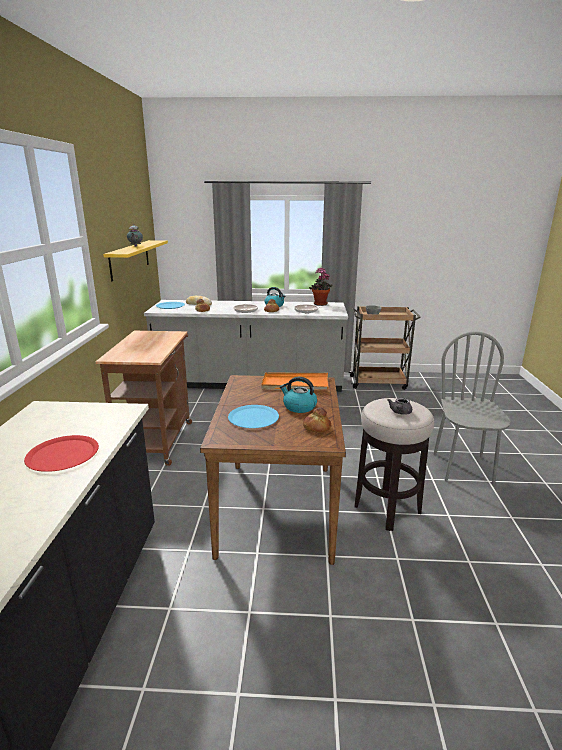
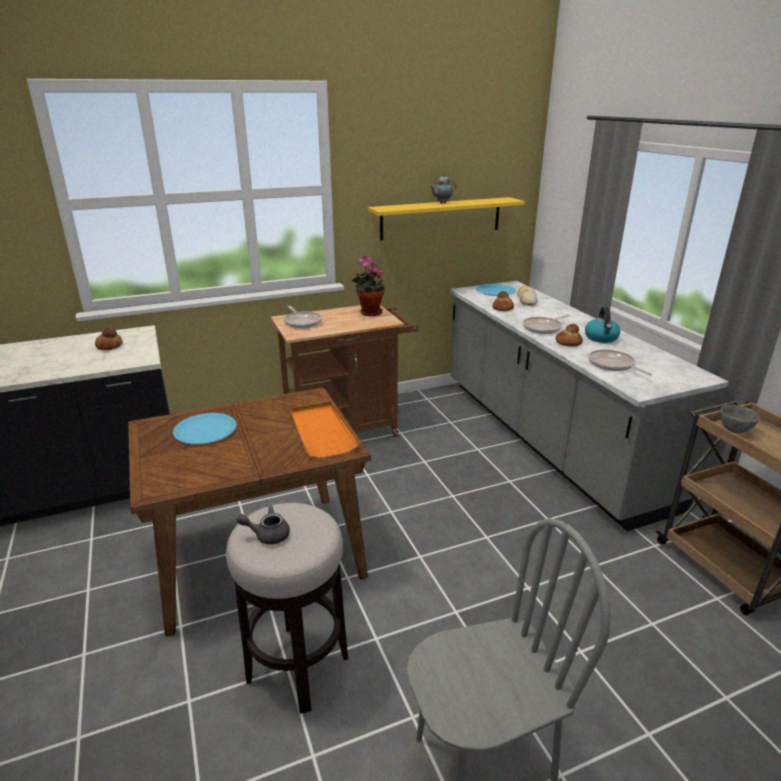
camera: 65 degrees right, 5 degrees up
(63, 454) = (53, 364): red plate -> none
(131, 353) = (302, 322): none -> frying pan
(299, 407) = (248, 450): kettle -> none
(316, 427) = (191, 474): bread -> bread (109, 346)
(320, 304) = (672, 366): potted plant -> potted plant (369, 313)

